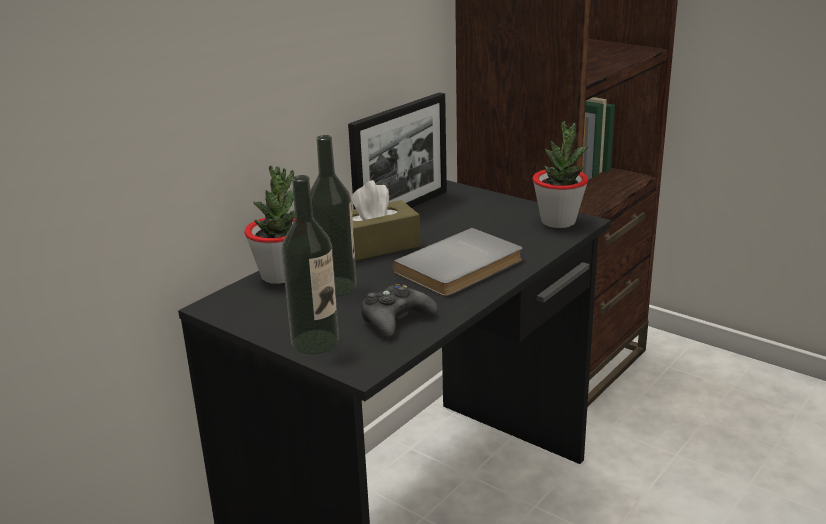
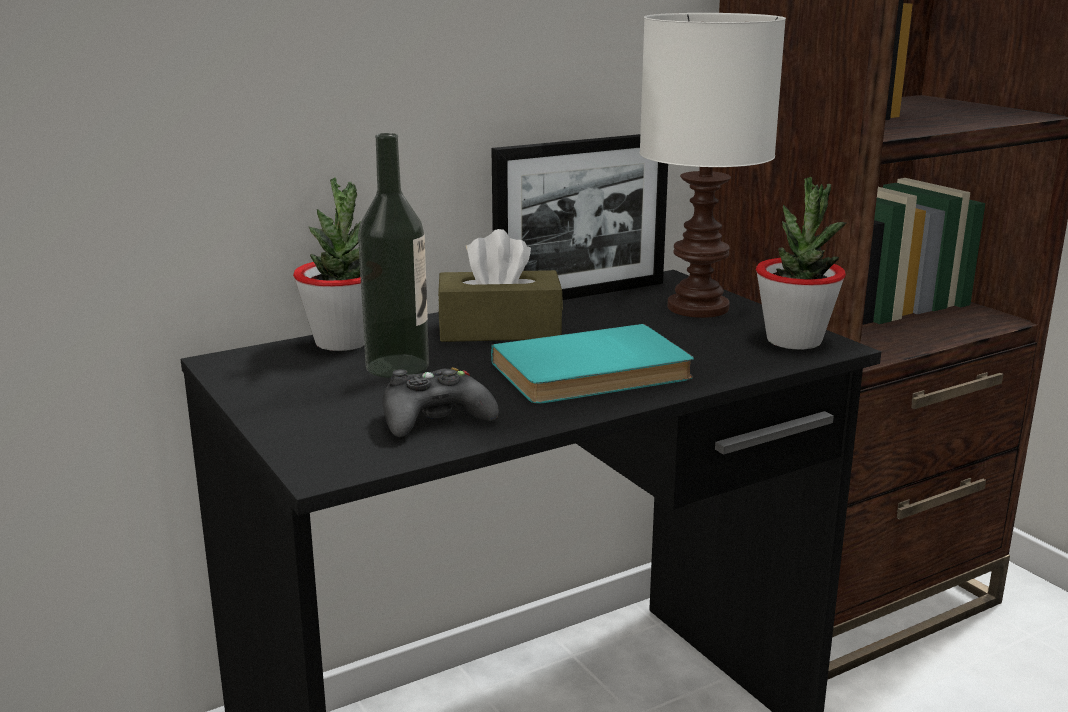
camera: 20 degrees right, 5 degrees down
(315, 342) = (300, 425): bottle -> none
(462, 267) = (594, 373): grey book -> turquoise book
(483, 206) = (698, 307): none -> white table lamp

